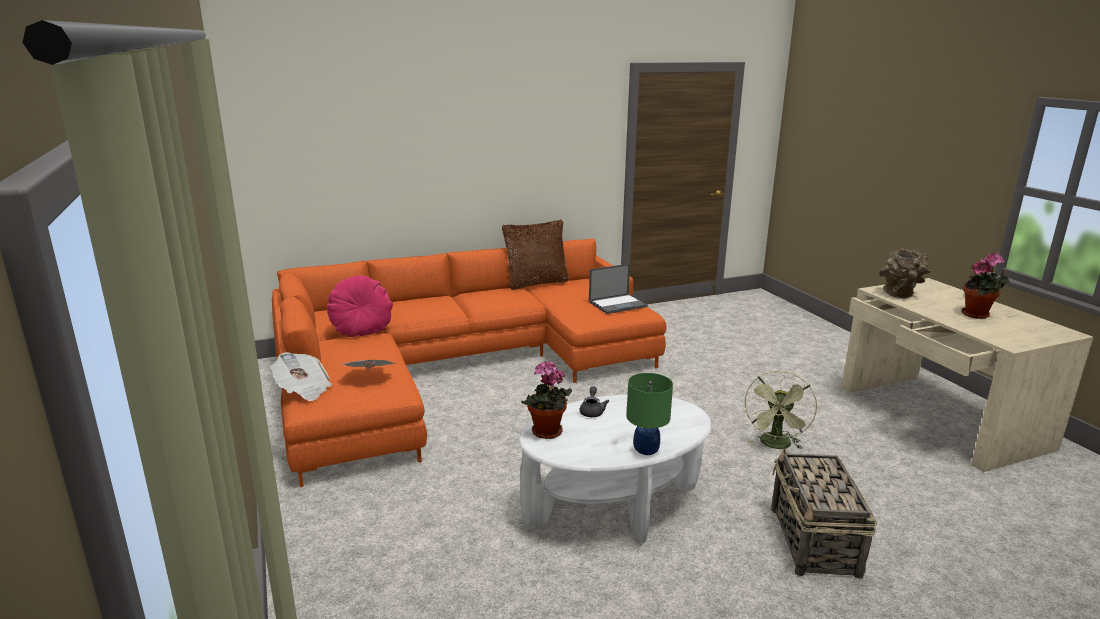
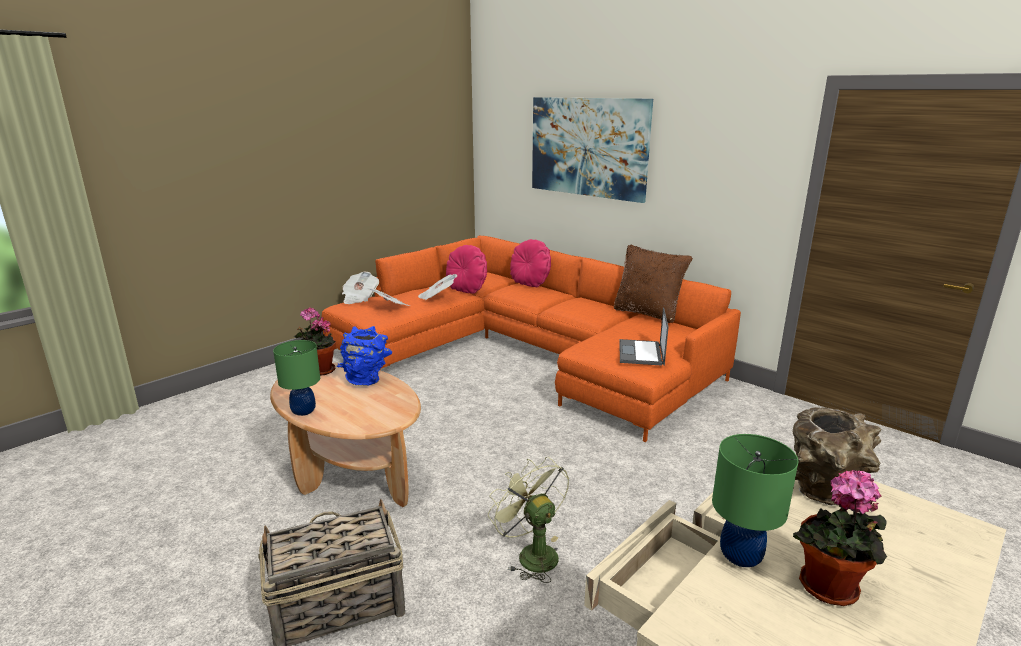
camera: 65 degrees right, 0 degrees up
(373, 347) = (437, 297): none -> newspaper
(398, 302) = (530, 284): none -> pink pillow
(421, 137) = (588, 147): none -> picture
(592, 411) = (367, 380): grey teapot -> blue vase
(613, 508) = (352, 470): white coffee table -> brown coffee table
(618, 304) = (641, 353): laptop -> laptop turned 60 degrees clockwise
(776, 445) = (531, 554): green fan -> green fan turned 60 degrees clockwise
(954, 322) = (740, 556): none -> green table lamp

